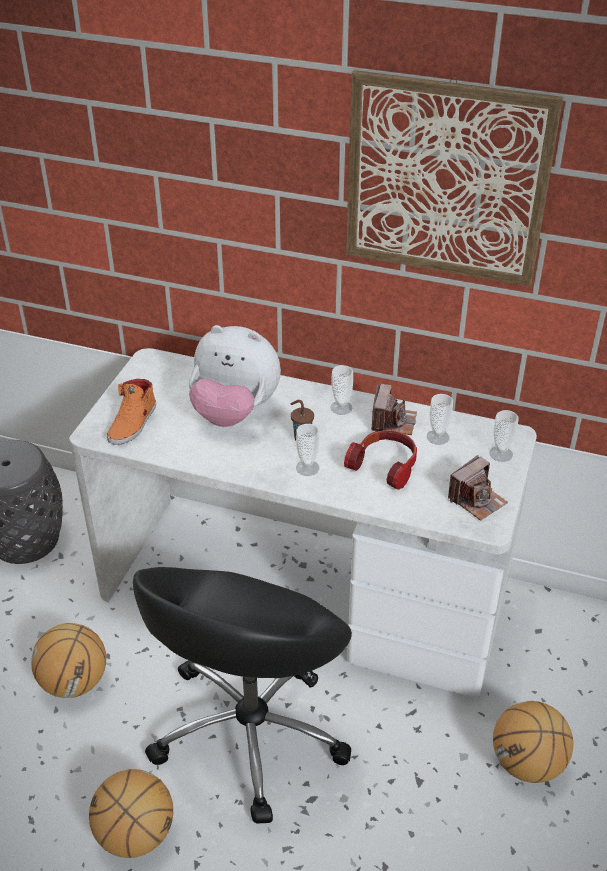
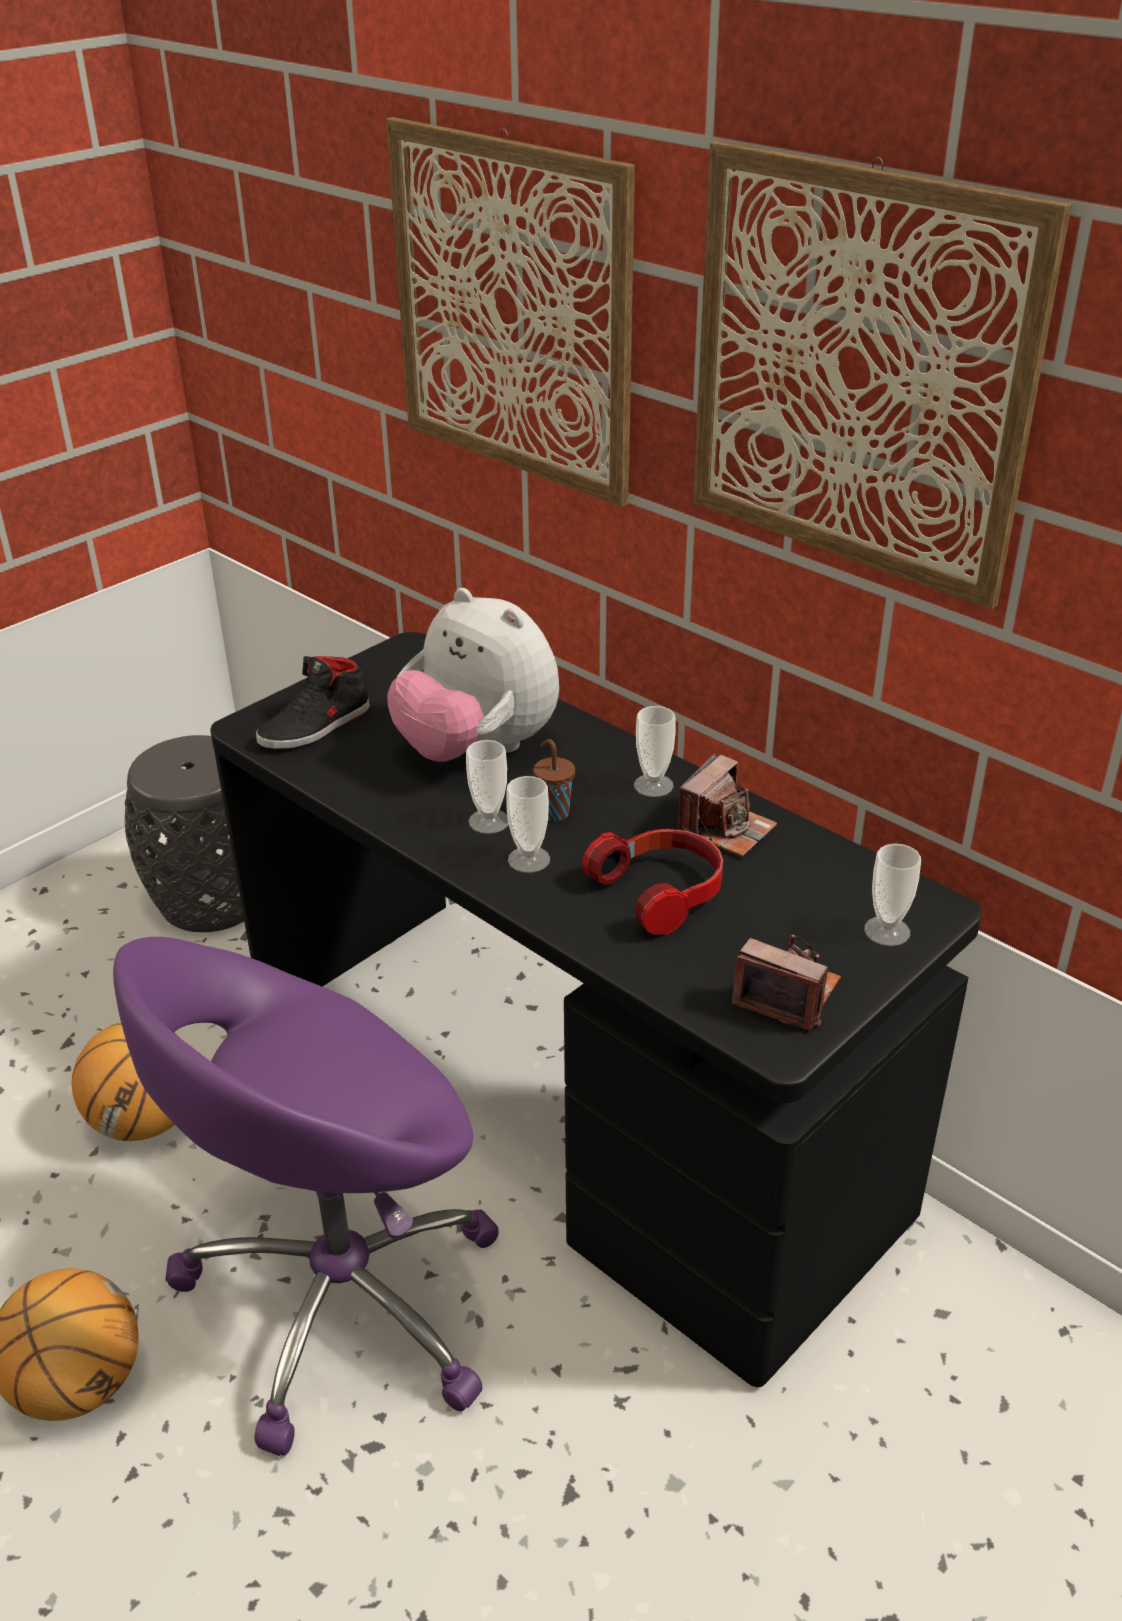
camera: 25 degrees right, 5 degrees down
(133, 423) = (316, 727): orange shoe -> black shoe
(210, 159) = (512, 306): none -> picture
(247, 738) = (335, 1303): black office chair -> purple office chair
(304, 591) = (565, 1103): white desk -> black desk
(438, 437) = (788, 873): cup -> cup (489, 821)
(477, 500) = (787, 994): camera -> camera turned 135 degrees counterclockwise
(527, 763) = (787, 1547): basketball -> none

